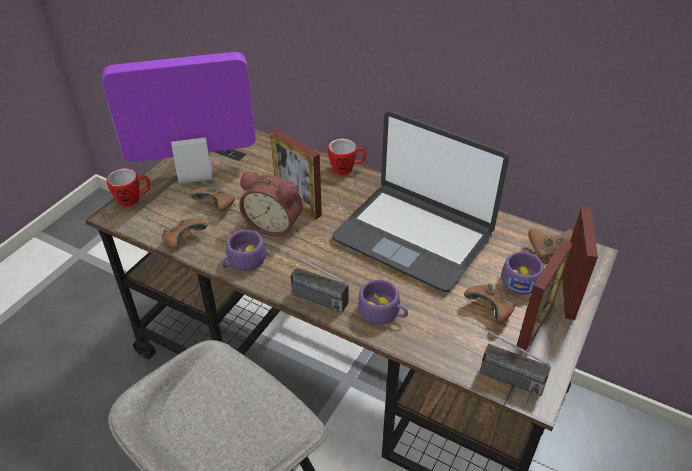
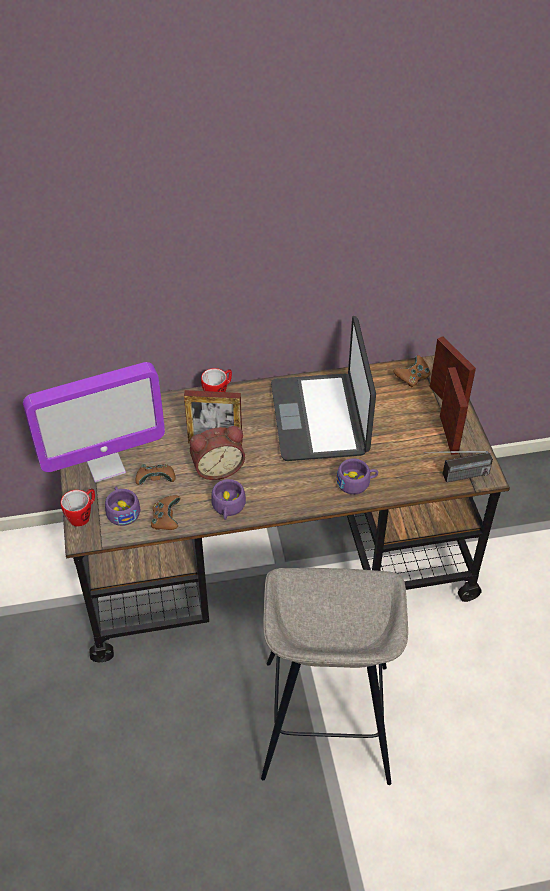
camera: 40 degrees left, 5 degrees up
(195, 174) = (105, 465): monitor -> monitor turned 150 degrees counterclockwise
(305, 295) = (296, 503): radio -> none
(414, 236) = (320, 418): laptop -> laptop turned 90 degrees clockwise
(489, 310) = (415, 440): brown game controller -> none
(521, 278) = (413, 408): purple cup -> purple cup (122, 511)

